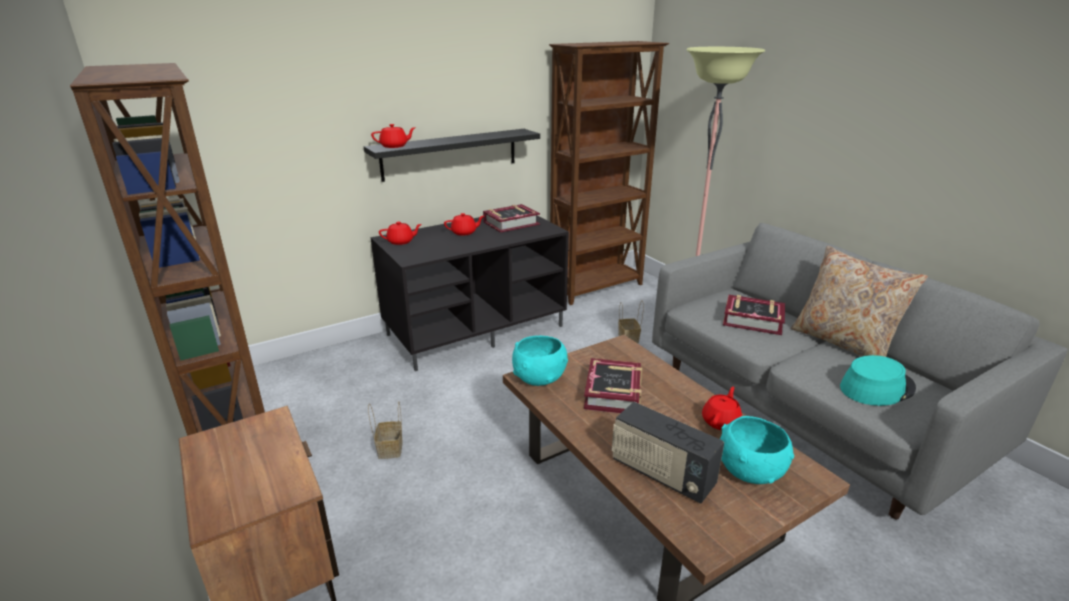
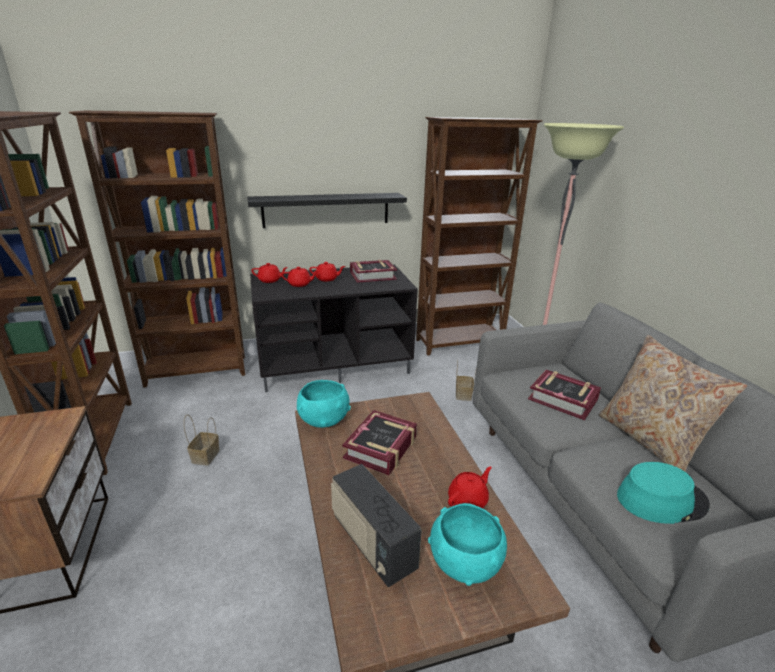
camera: 15 degrees right, 0 degrees up
(319, 362) = (197, 372): none -> brown bookcase
(394, 146) = (270, 198): red teapot -> red teapot (300, 284)

